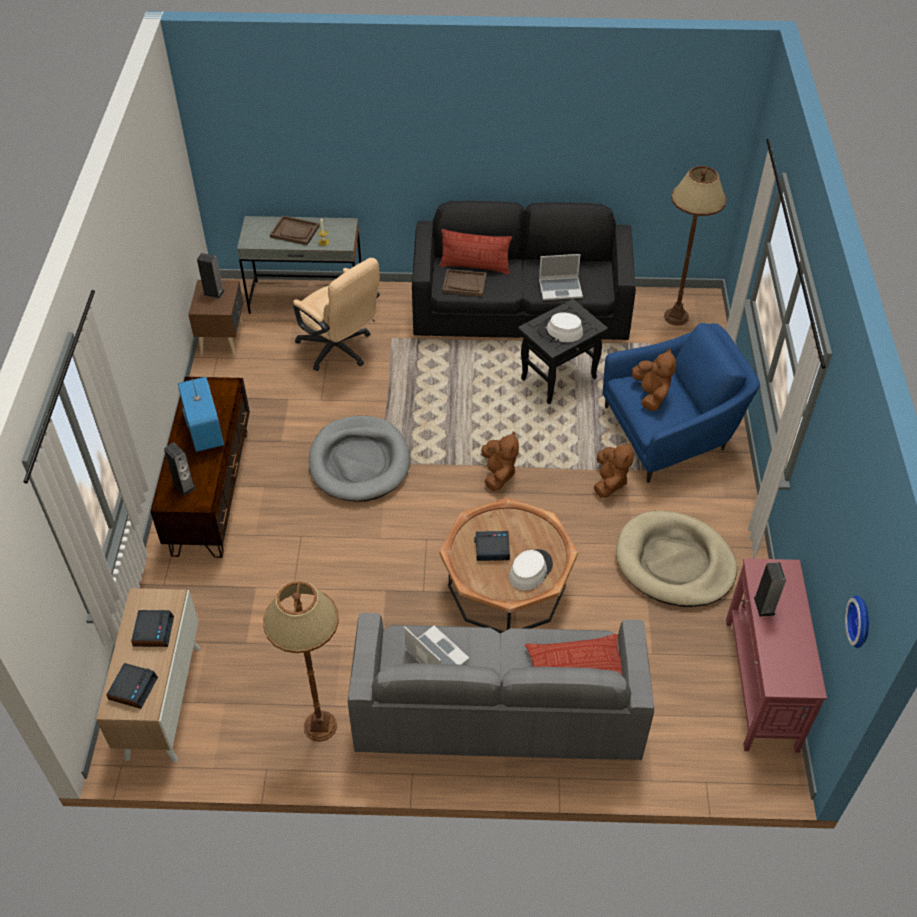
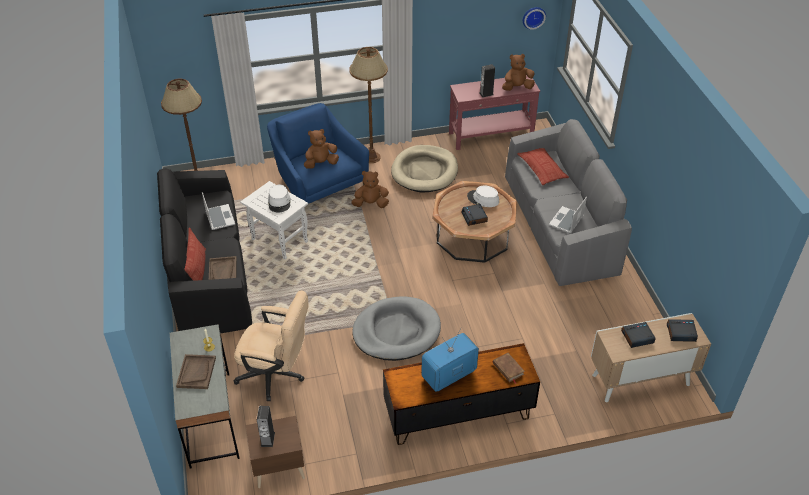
camera: 105 degrees left, 5 degrees down
(184, 485) = (508, 369): speaker -> brown book
(320, 726) = (612, 297): brown floor lamp -> brown floor lamp (371, 157)
(340, 350) = (276, 375): beige office chair -> beige office chair turned 75 degrees clockwise
(498, 474) = (382, 256): brown plush toy -> brown plush toy (517, 88)
(559, 378) = (278, 240): black side table -> white side table

